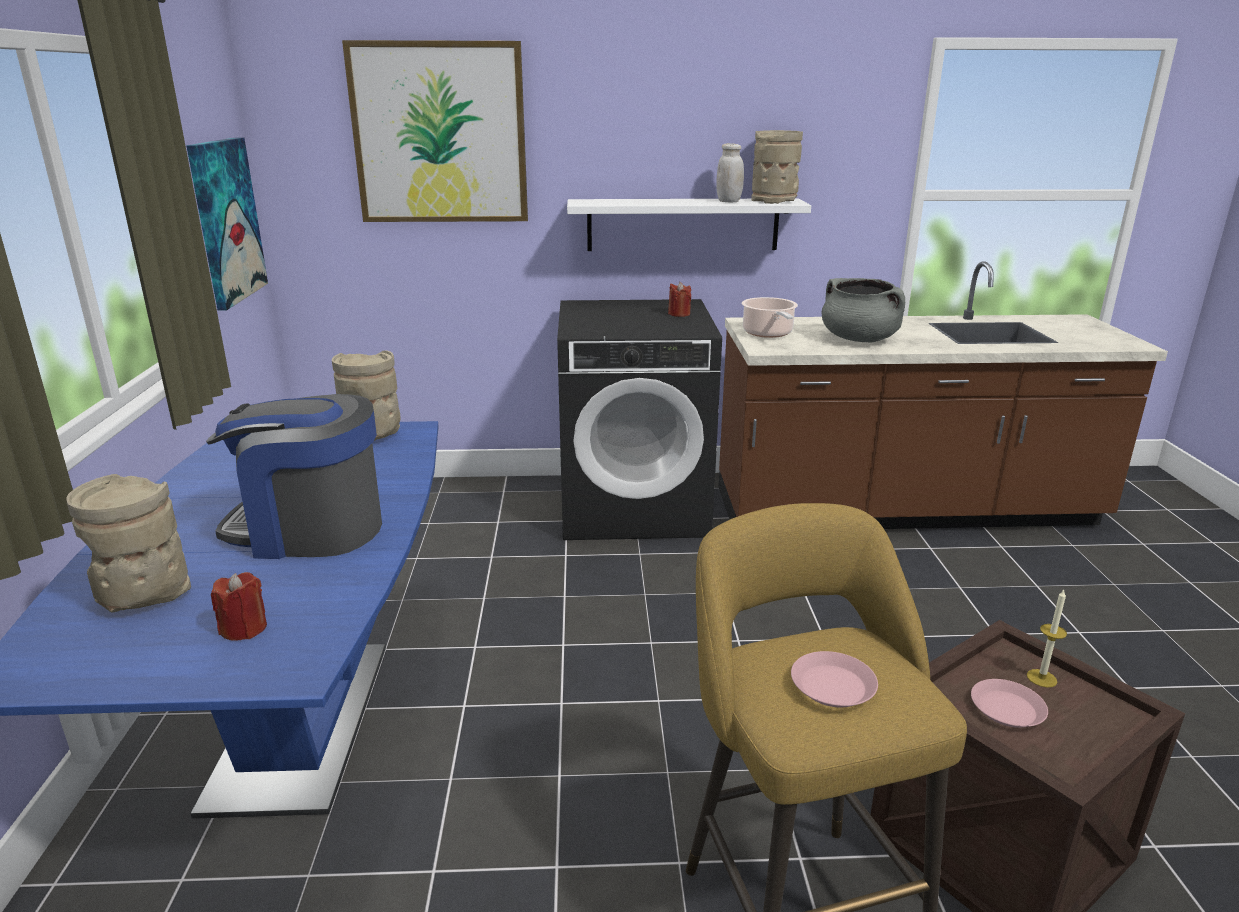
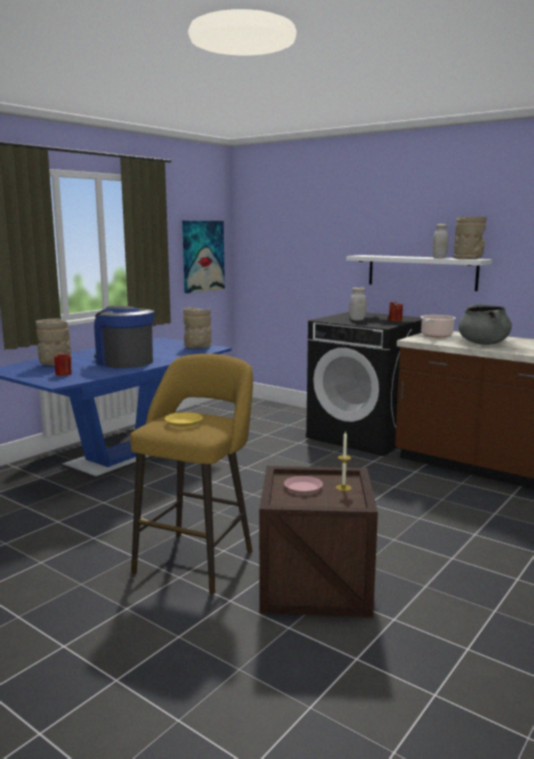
camera: 40 degrees right, 10 degrees down
(440, 134) = (305, 220): picture -> none
(626, 322) = (357, 320): none -> white jar
(832, 686) = (183, 422): pink plate -> yellow plate

